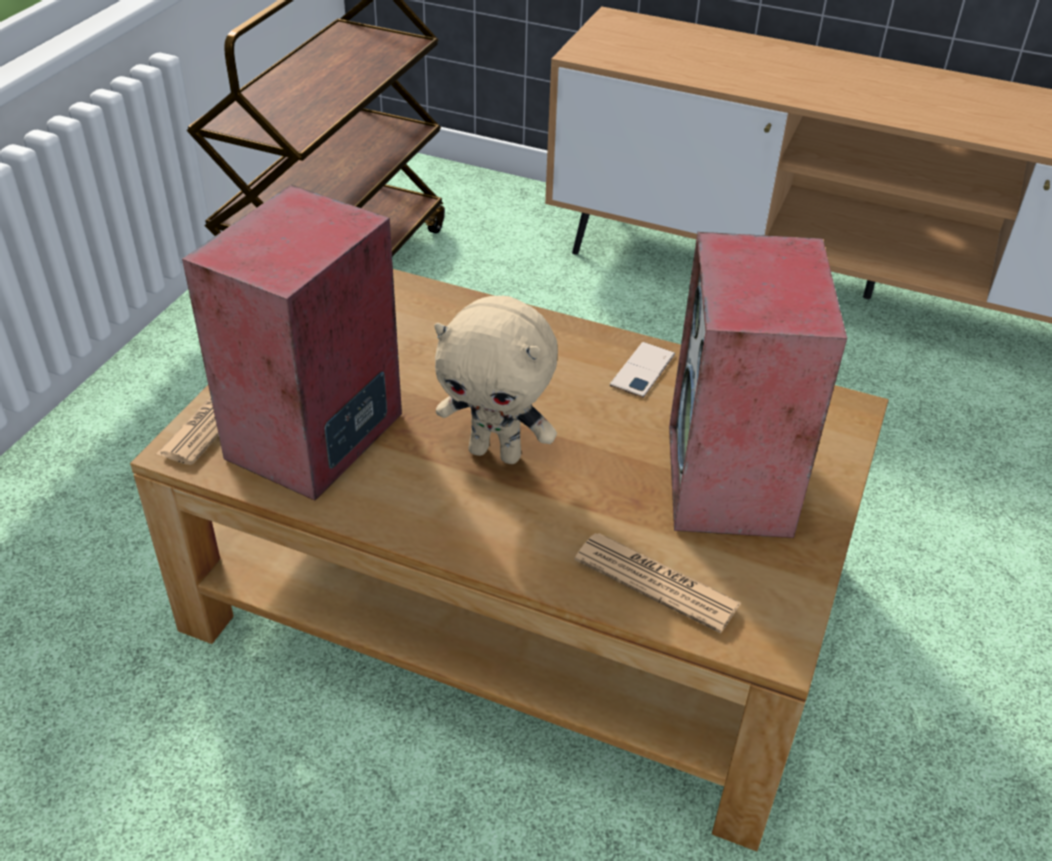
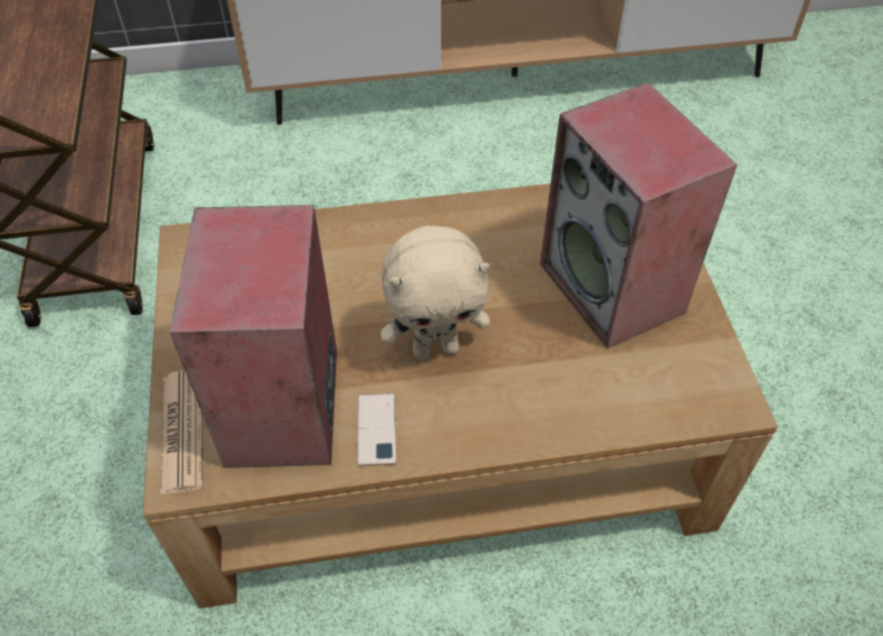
camera: 30 degrees left, 10 degrees up
(642, 370) = (486, 224): phone -> phone (376, 429)
(656, 582) = (627, 397): newspaper -> none

